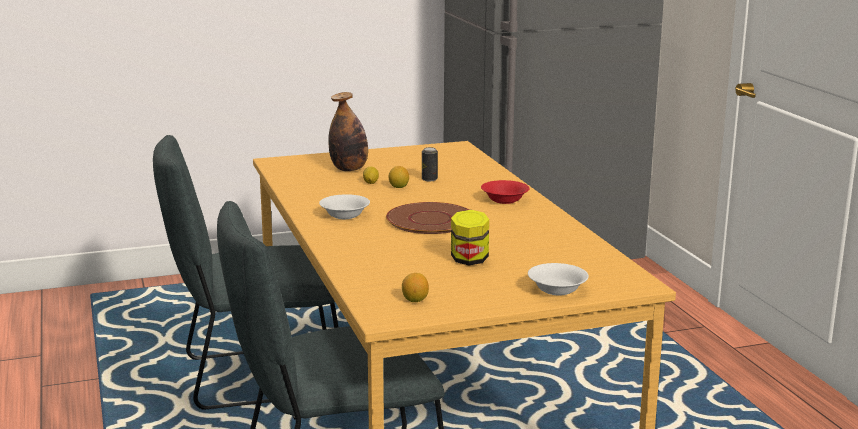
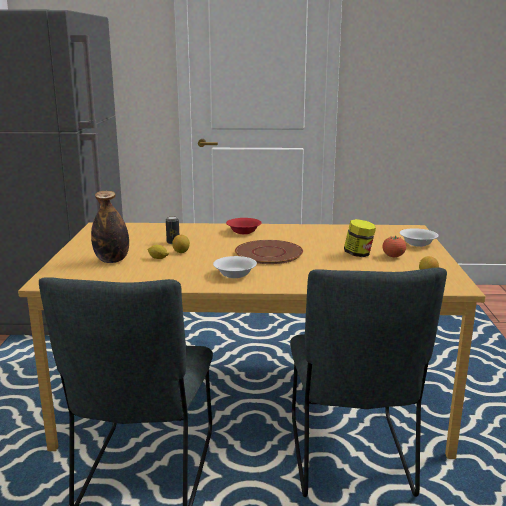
camera: 70 degrees left, 0 degrees up
(479, 279) = (393, 256): none -> tomato

